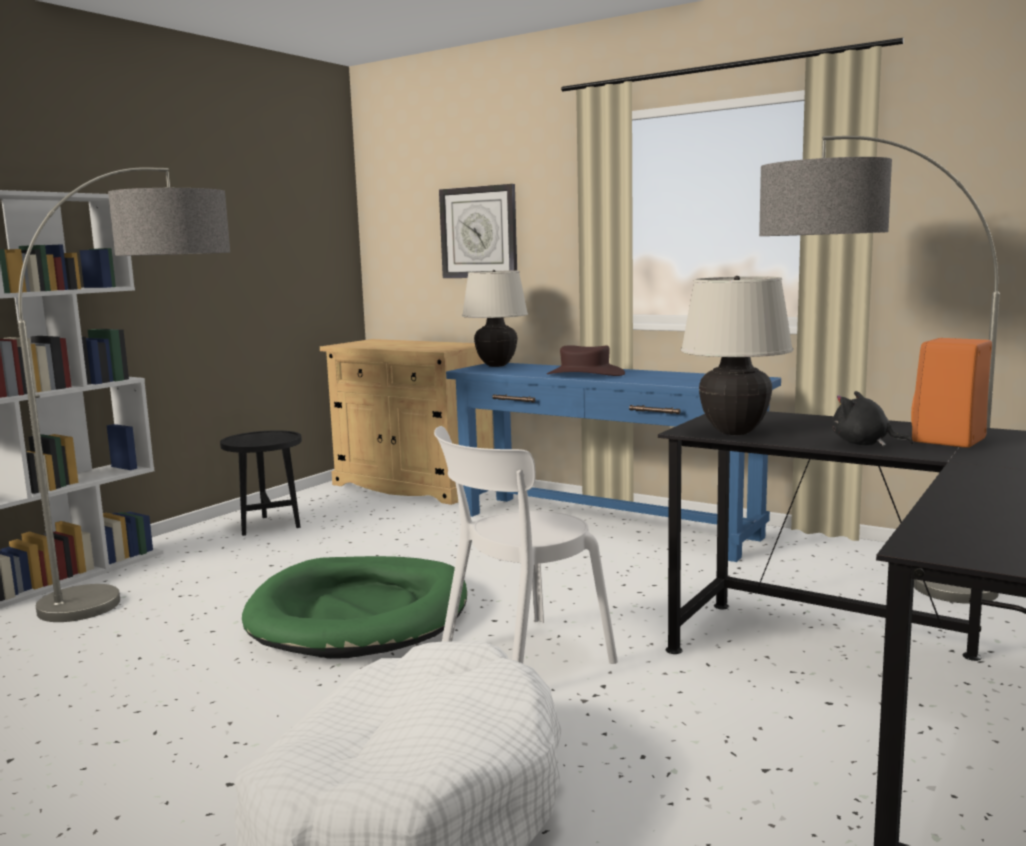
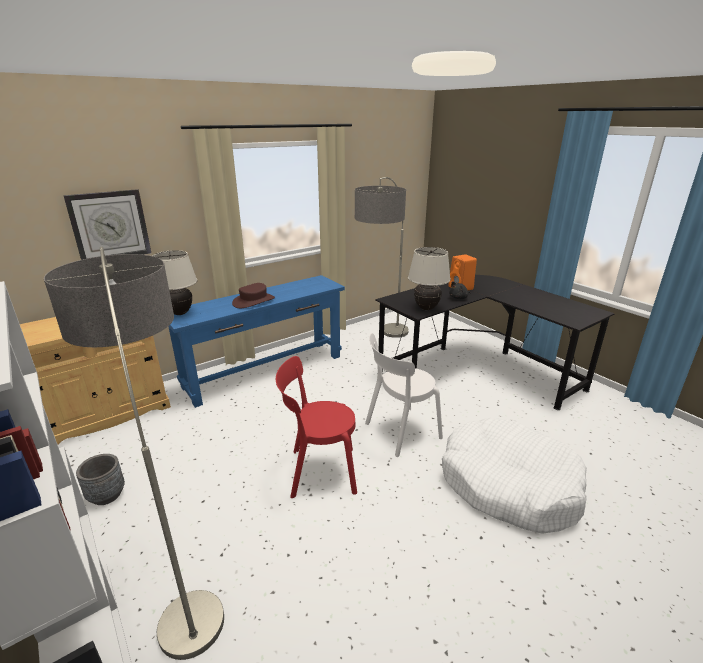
camera: 70 degrees left, 15 degrees up
(268, 525) = (106, 495): black side table -> grey planter
(360, 614) = (319, 471): green dog bed -> red chair
(520, 658) = (400, 431): white chair -> white chair turned 75 degrees clockwise

